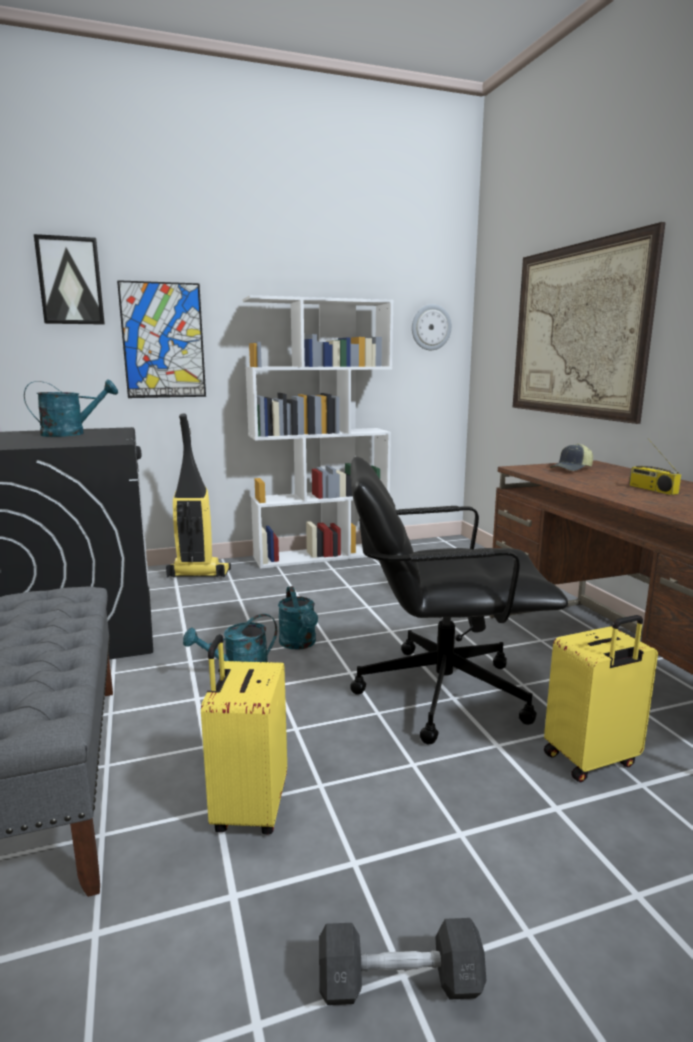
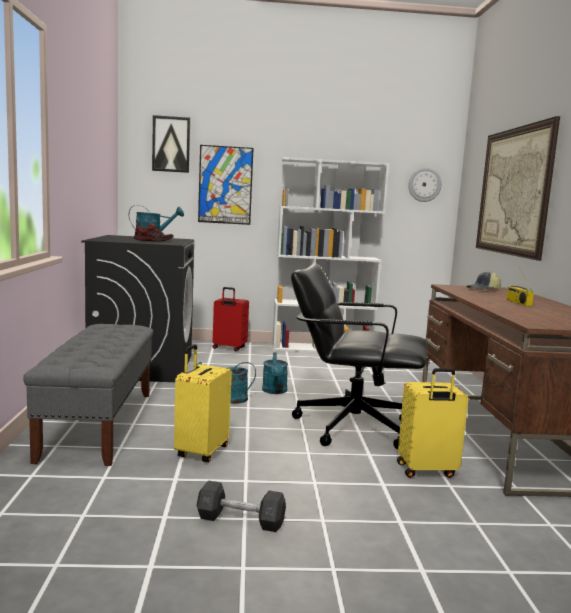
camera: 15 degrees right, 5 degrees down
(76, 439) = (153, 241): none -> shoe
(198, 574) = (229, 348): vacuum cleaner -> red suitcase

